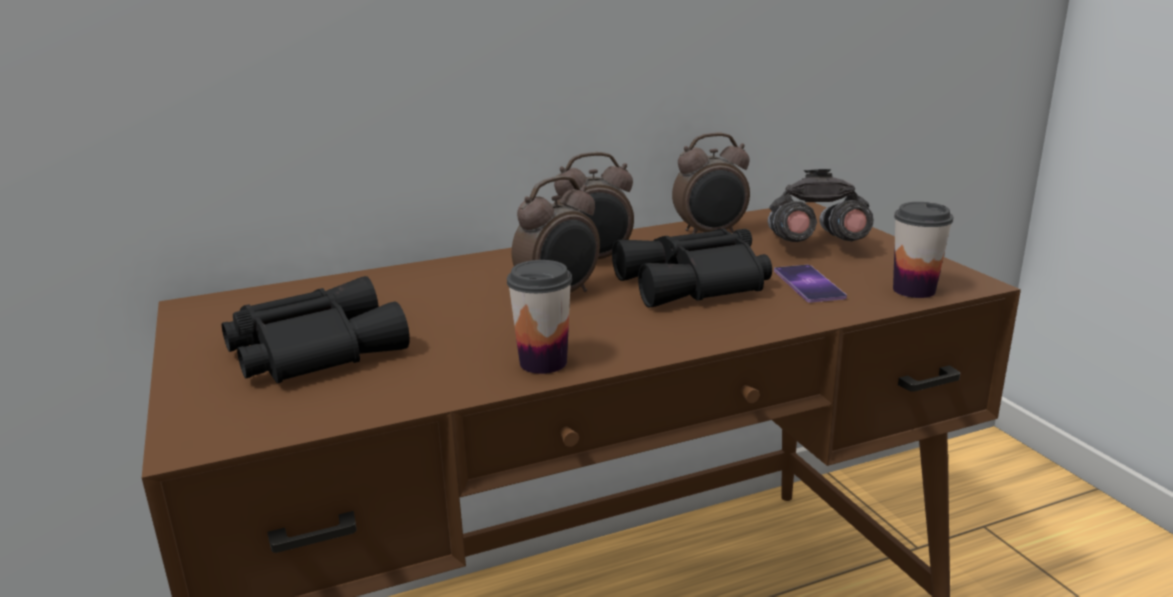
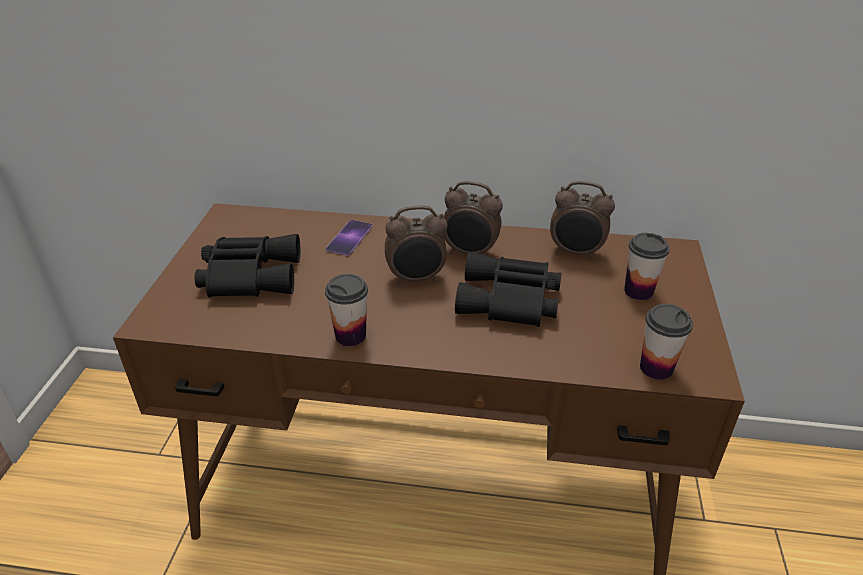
camera: 30 degrees right, 15 degrees up
(808, 284) = (586, 331): phone -> phone (349, 238)
(813, 245) = (638, 291): grey binoculars -> cup

